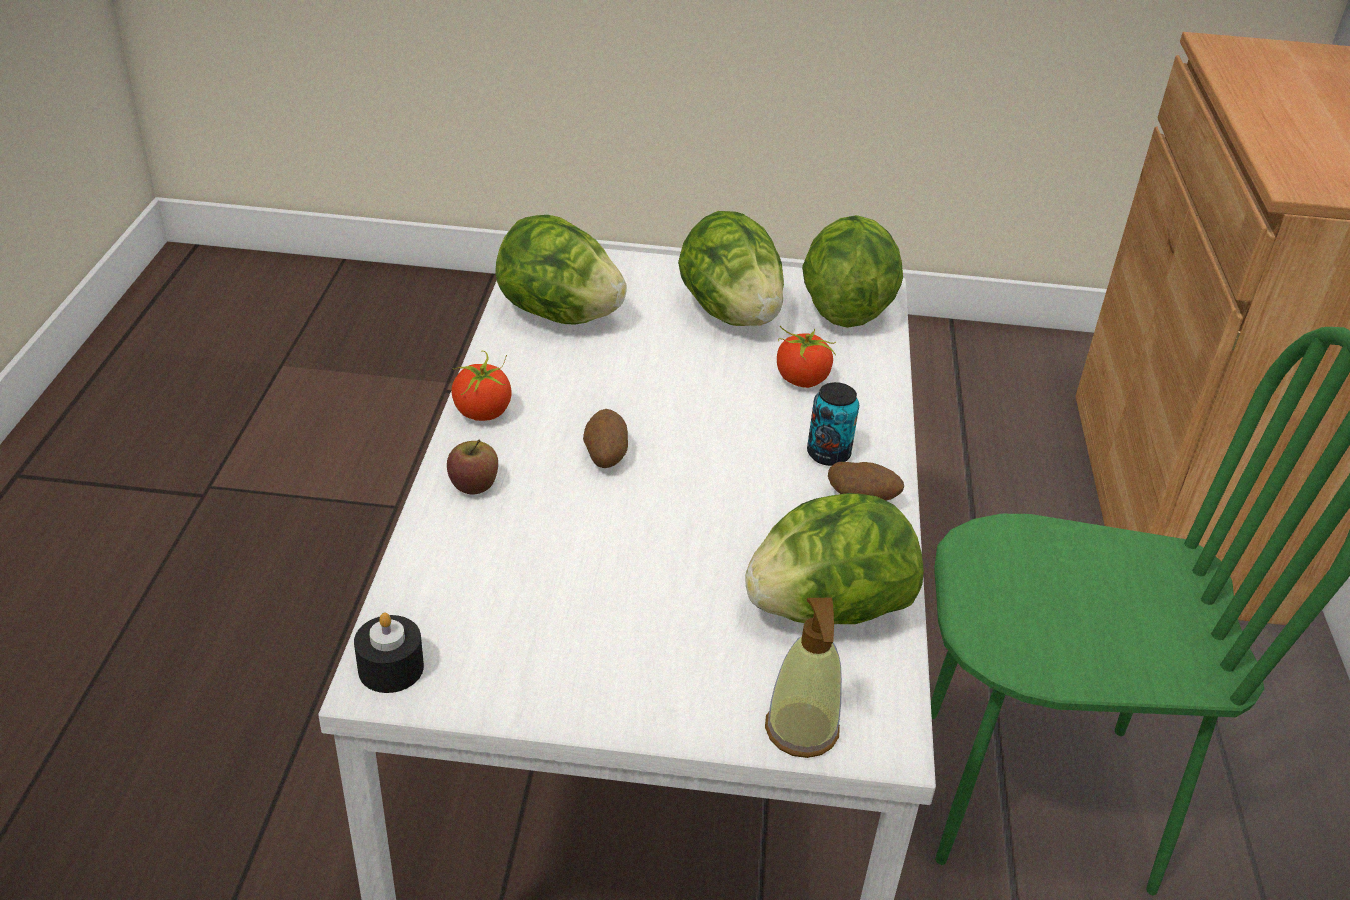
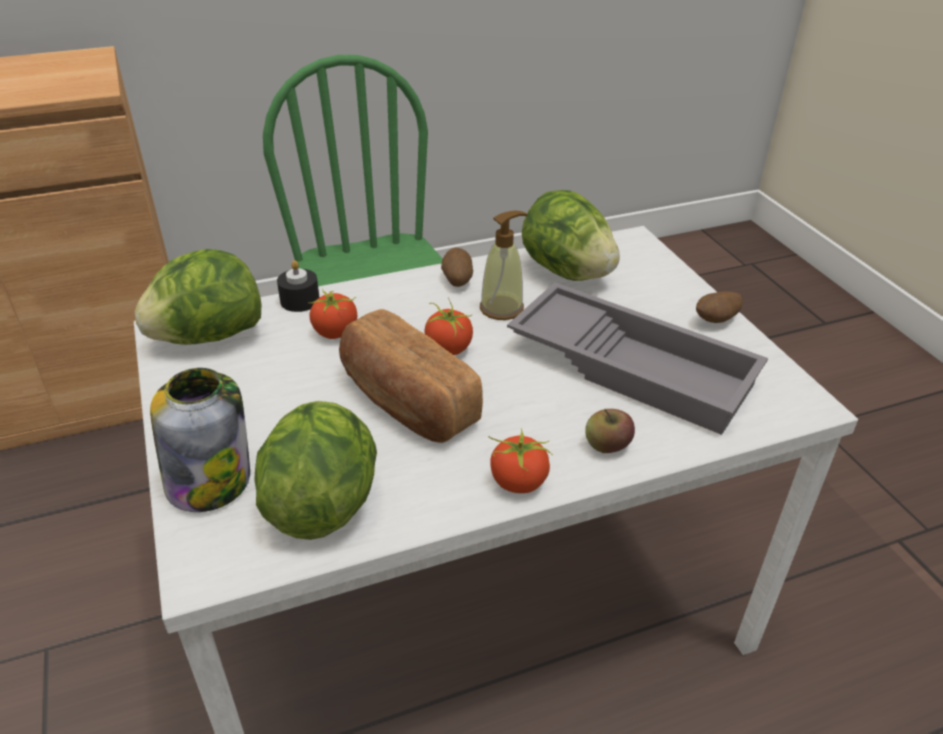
camera: 115 degrees left, 0 degrees up
(391, 668) = (795, 405): black candle -> black candle (300, 300)
(575, 568) = (634, 366): none -> grey tray
(605, 456) = (511, 393): potato -> potato (716, 321)
(631, 275) = (210, 480): none -> jar
(649, 389) = (406, 401): none -> bread
(716, 442) = (448, 349): none -> tomato
(730, 313) = (252, 394): lettuce -> none
(801, 730) = (656, 261): soap dispenser -> soap dispenser (502, 308)
(828, 454) = (420, 302): can -> none

